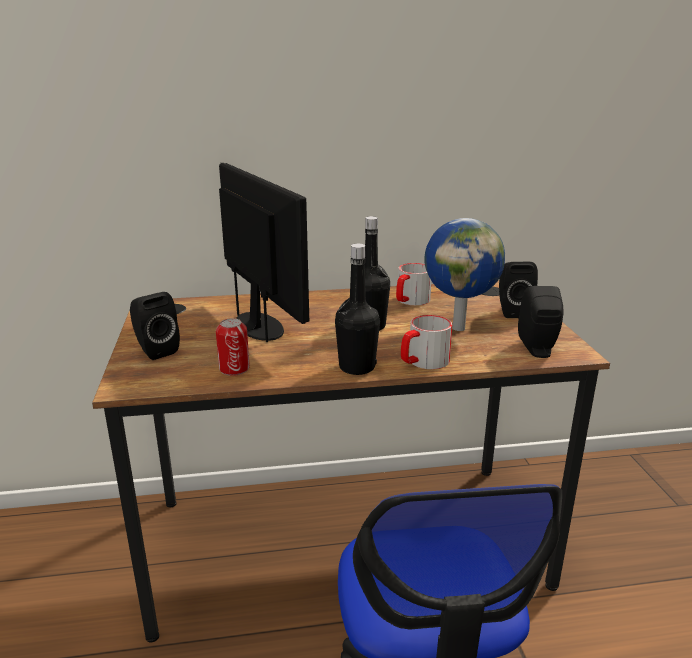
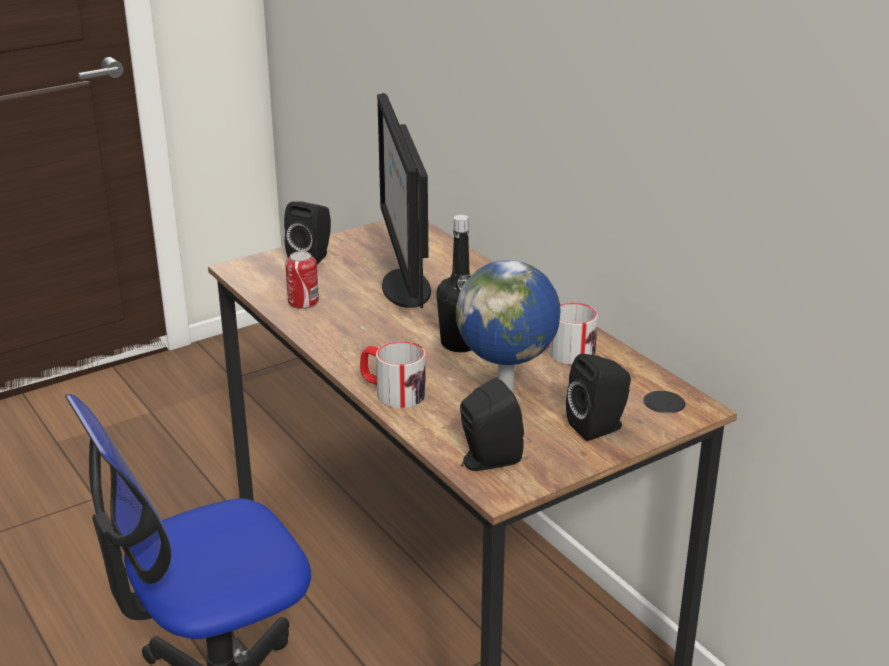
camera: 65 degrees right, 5 degrees up
(260, 326) = (405, 287): monitor -> monitor turned 135 degrees clockwise
(357, 367) = (351, 359): black bottle -> none

